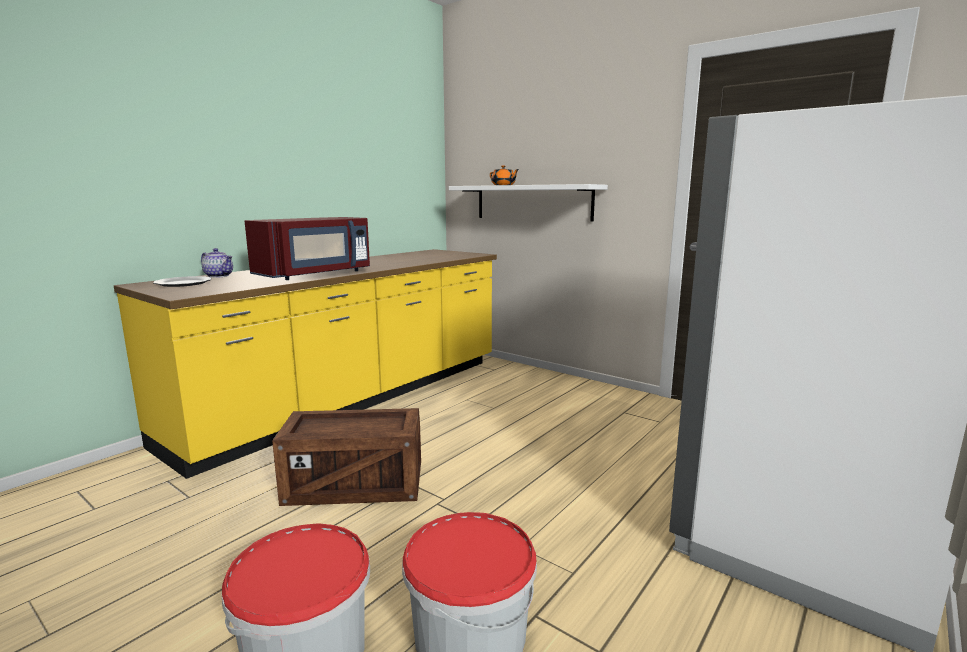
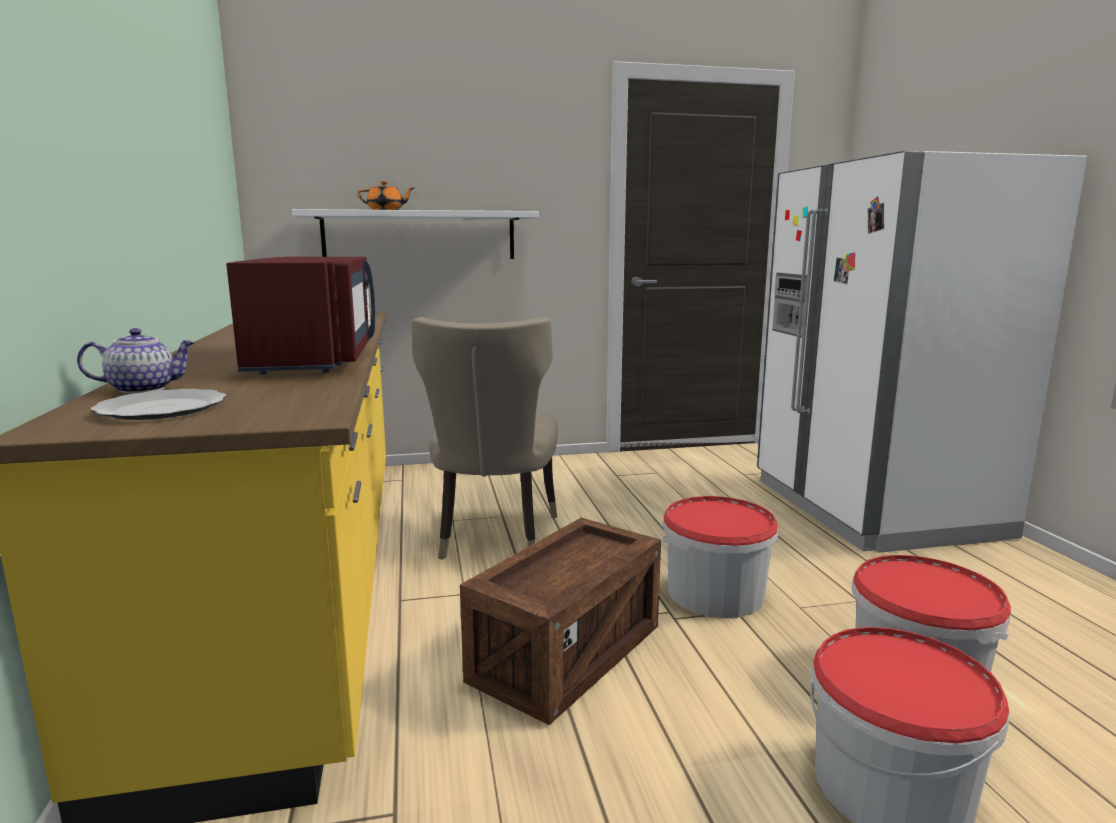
camera: 50 degrees left, 0 degrees up
(461, 417) = (493, 538): none -> beige chair
(493, 507) = (716, 593): none -> bucket

